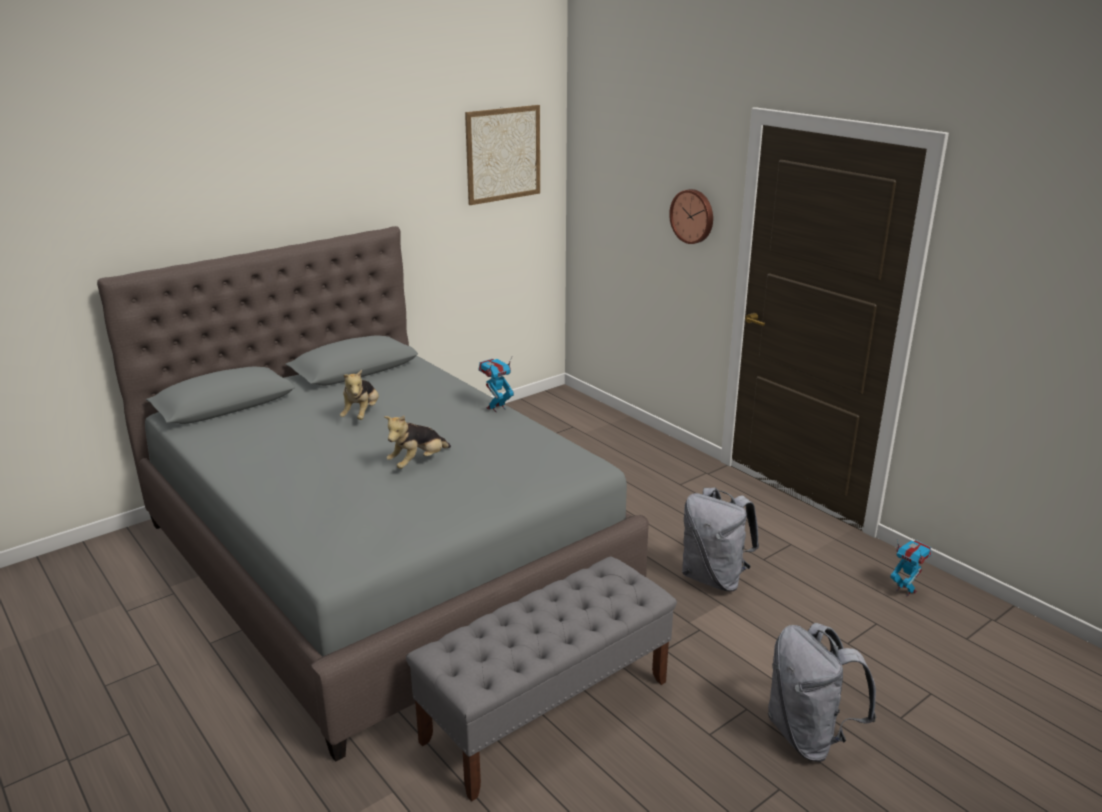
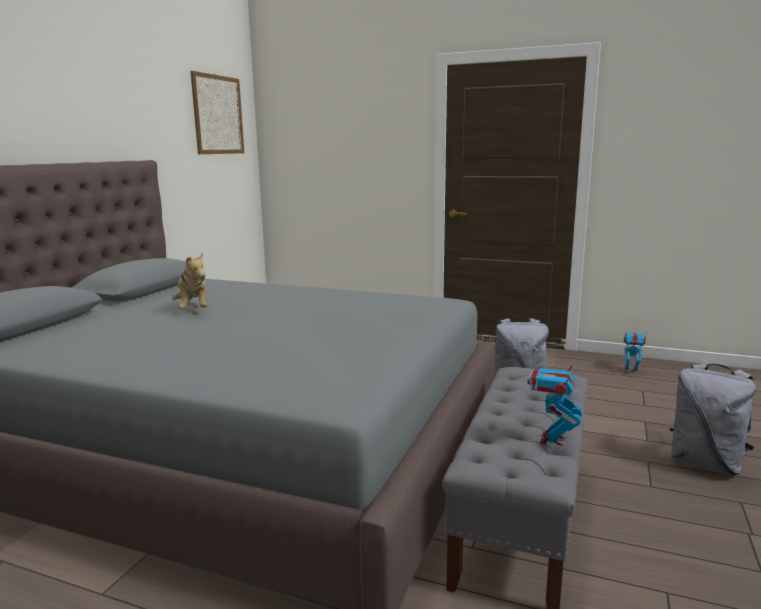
camera: 30 degrees left, 10 degrees down
(418, 462) = (300, 324): plush toy -> none
(496, 408) = (315, 288): toy robot -> toy robot (551, 439)
(693, 216) = (389, 148): wall clock -> none

